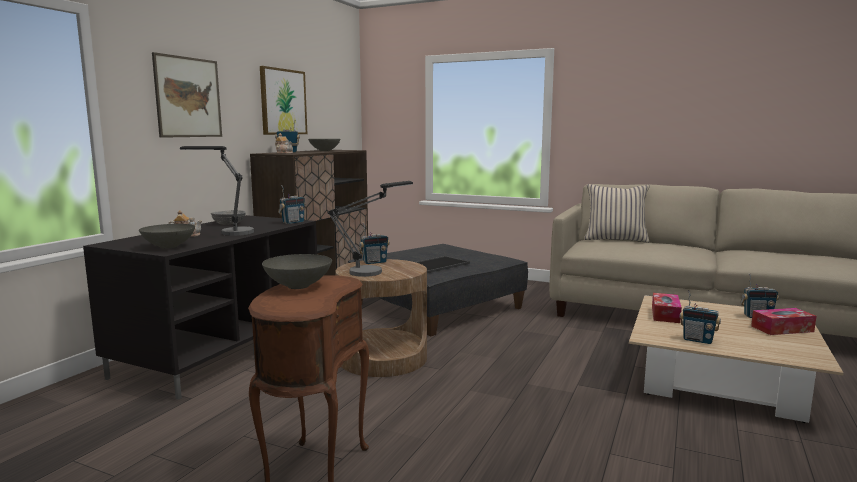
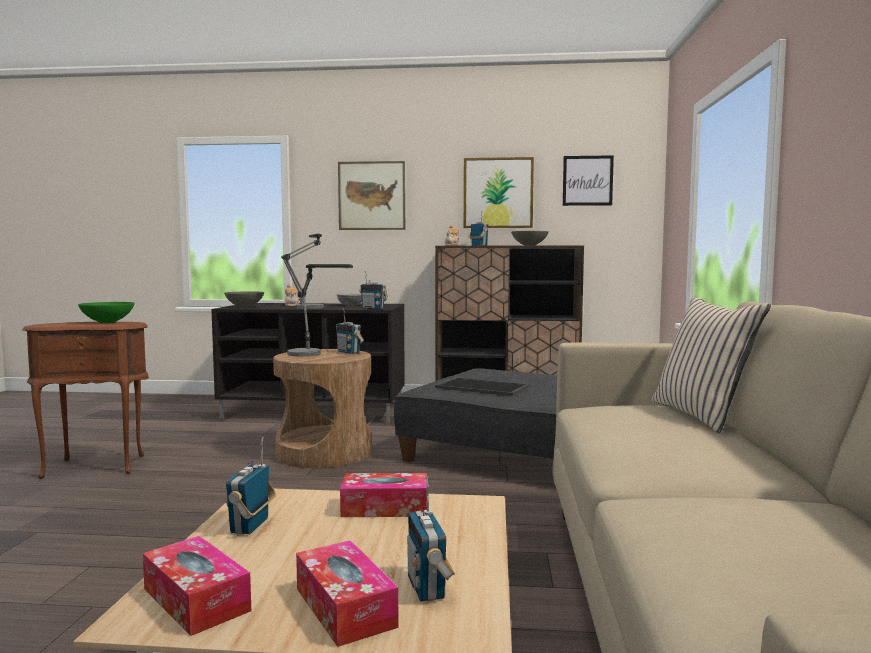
camera: 70 degrees right, 5 degrees down
(298, 286) = (108, 322): grey bowl -> green bowl
(329, 95) = (587, 180): none -> picture
(791, 351) = (196, 600): none -> tissue box

